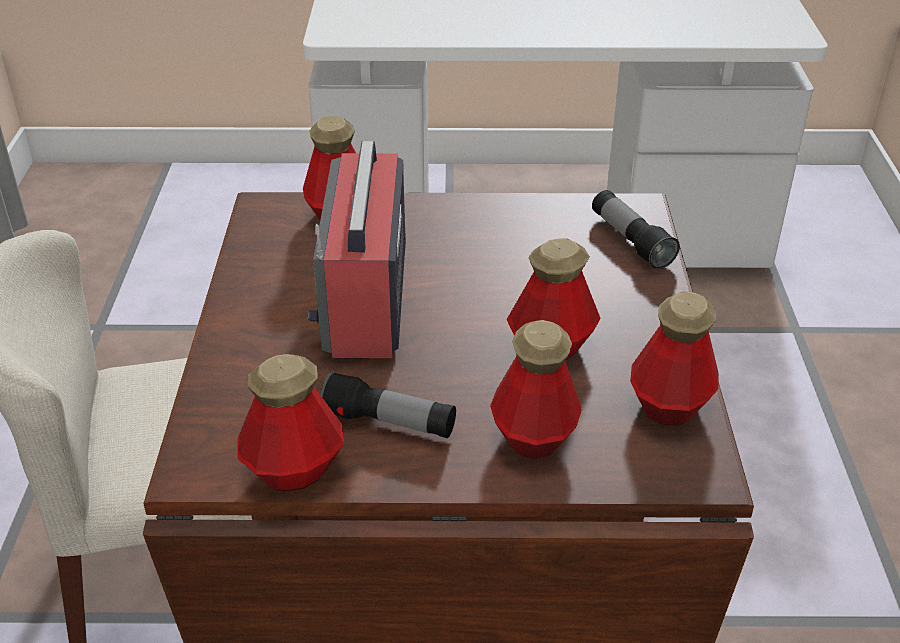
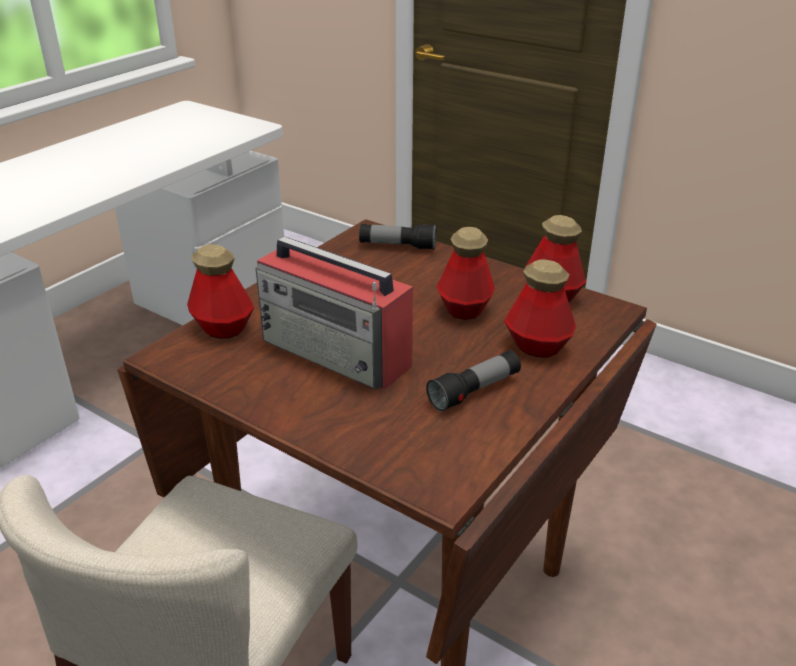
camera: 55 degrees left, 5 degrees down
(294, 470) = (484, 445): bottle -> none

